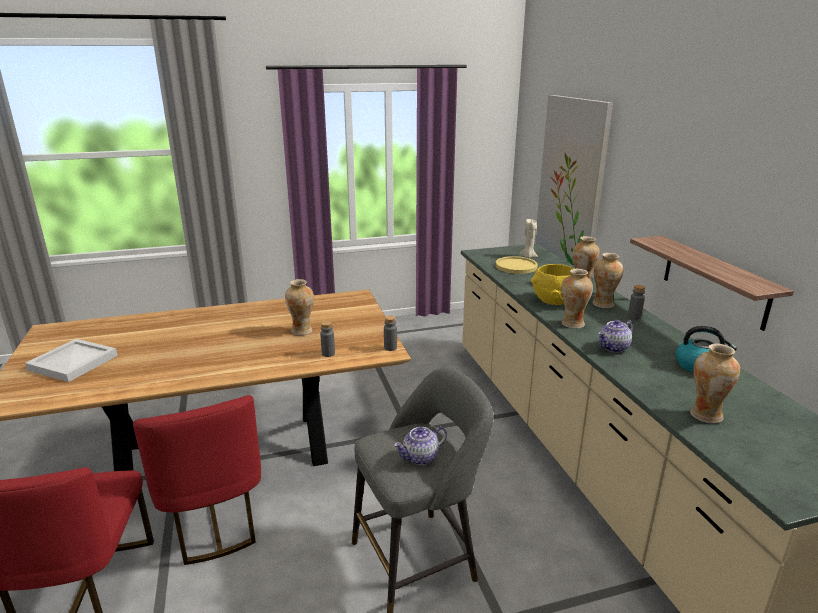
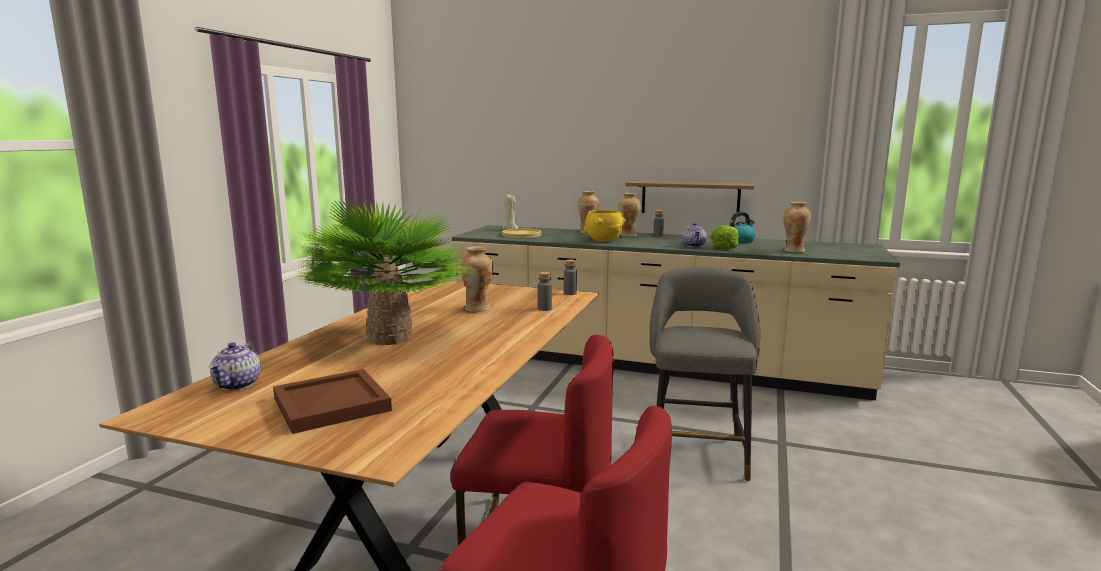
camera: 55 degrees left, 10 degrees down
(74, 362) = (333, 403): white tray -> brown tray
(205, 331) = (390, 338): none -> potted plant
(420, 457) = (717, 334): teapot -> teapot (238, 384)
(571, 181) = (504, 163): picture -> none
(572, 324) = (646, 244): vase -> none
(639, 366) = (725, 247): none -> lettuce

